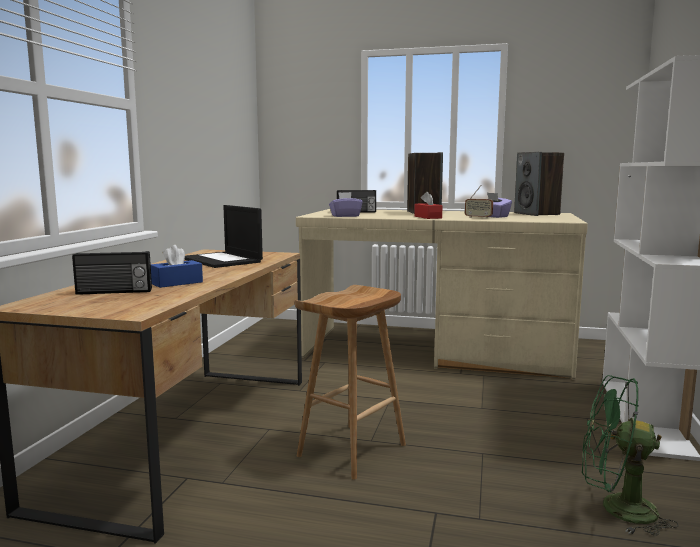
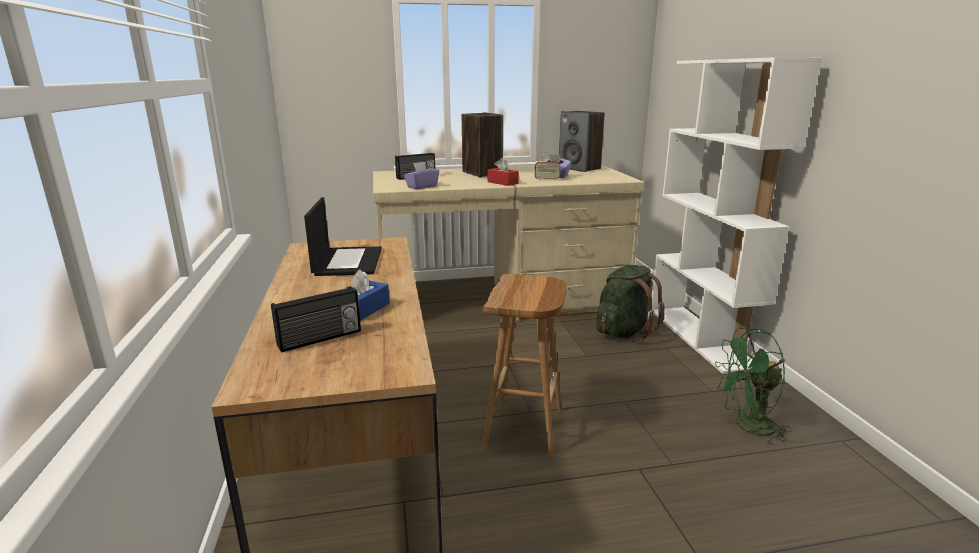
camera: 25 degrees left, 10 degrees up
(222, 260) = (347, 261): laptop -> laptop turned 120 degrees counterclockwise
(548, 395) = (624, 332): none -> green backpack

